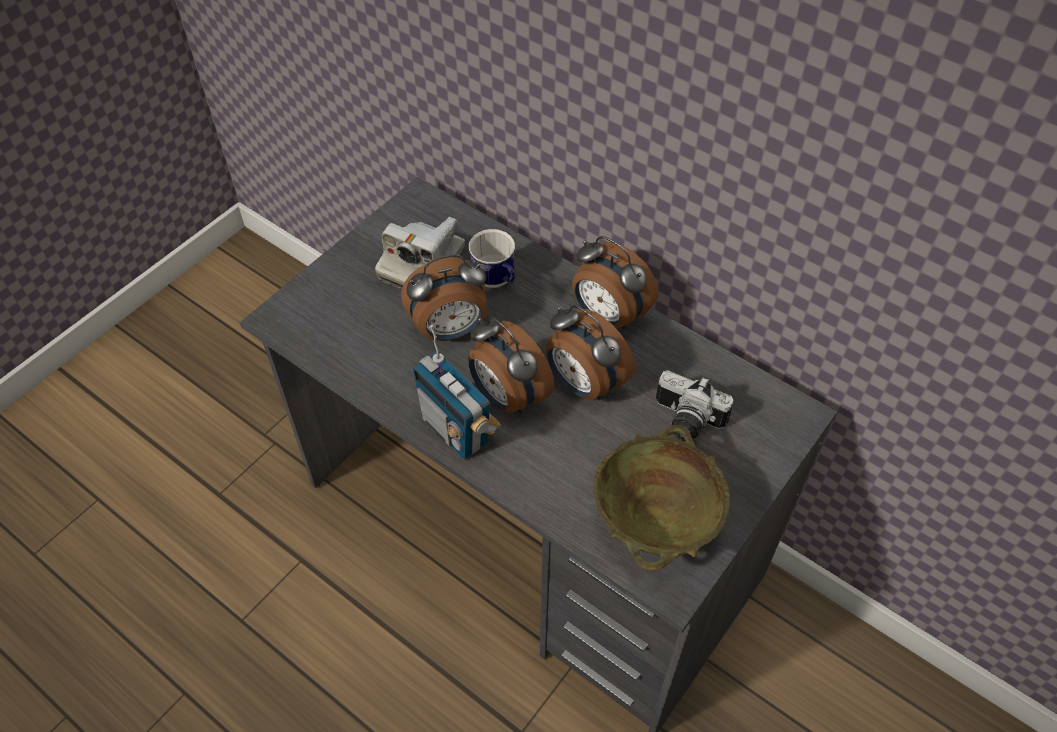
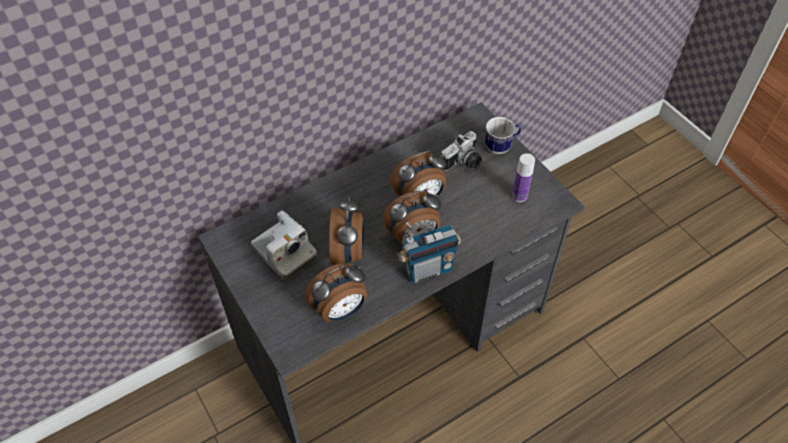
camera: 70 degrees left, 0 degrees up
(497, 281) = (320, 217): mug -> mug (501, 146)
(608, 316) = (375, 172): alarm clock -> alarm clock (340, 310)
(656, 518) = (519, 196): beige bowl -> bottle

